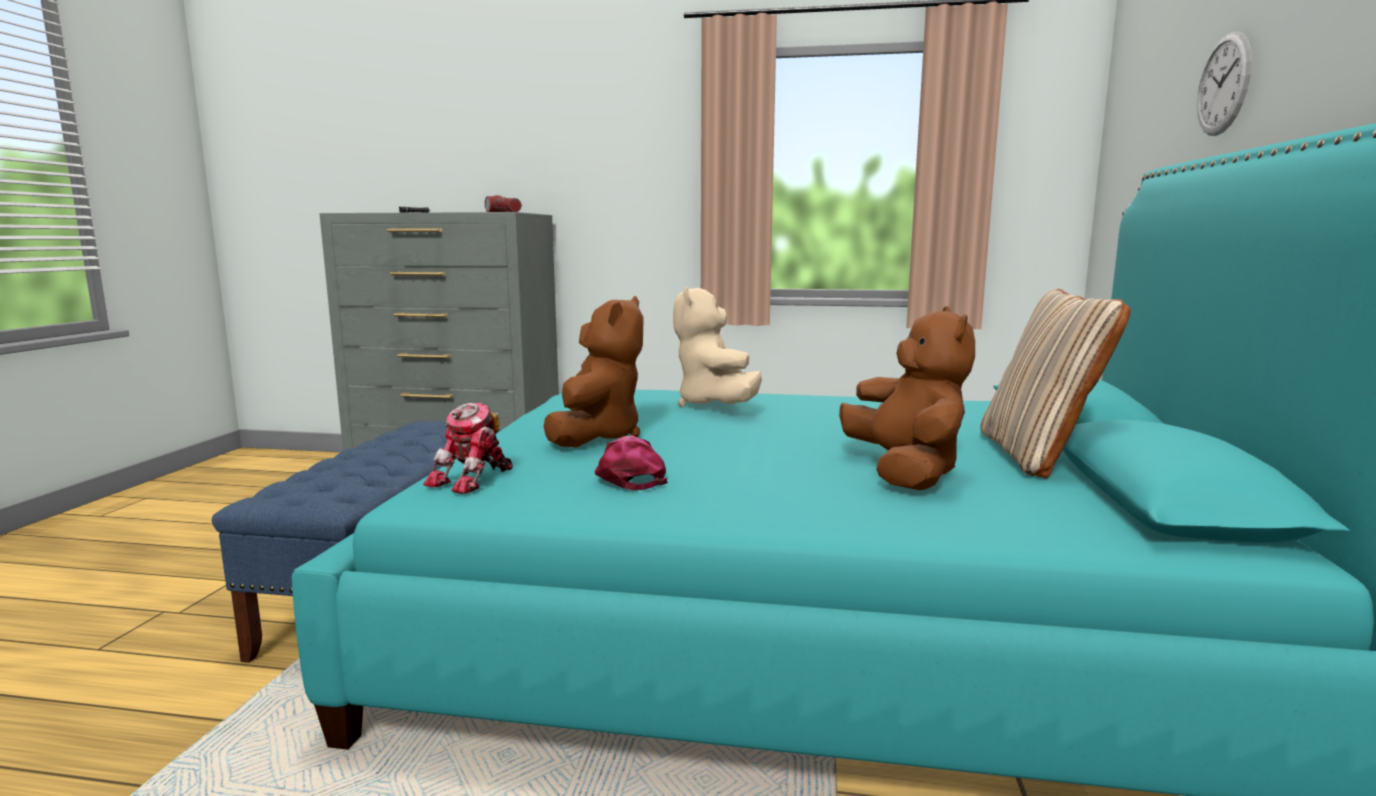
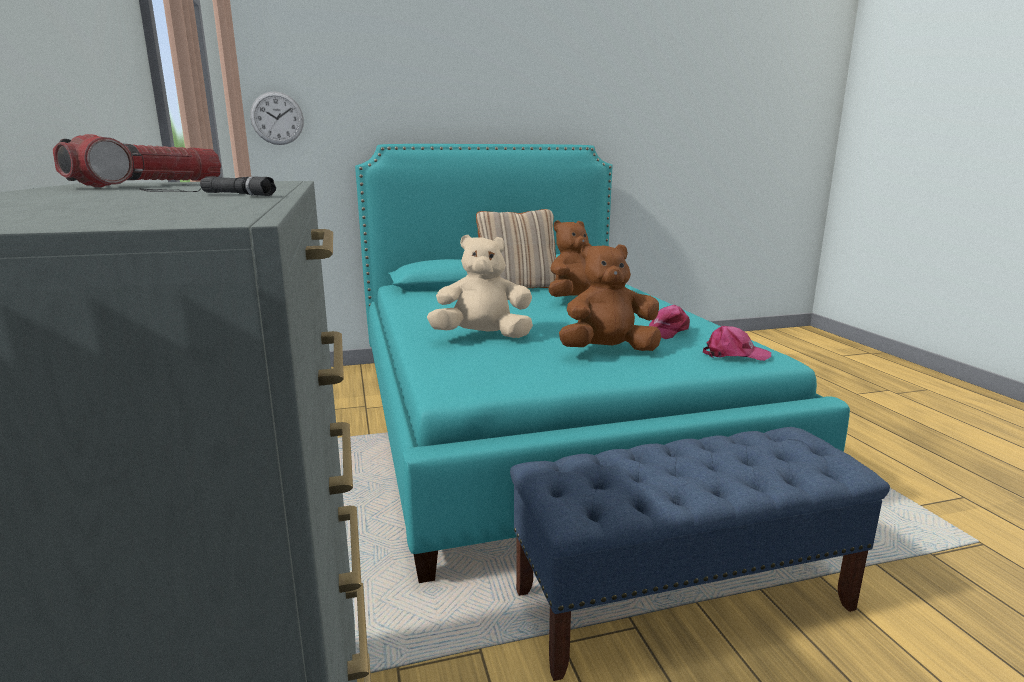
camera: 115 degrees left, 5 degrees up
(474, 479) = (734, 354): toy robot -> pink cap
(715, 405) = (483, 336): beige plush toy -> beige plush toy turned 150 degrees counterclockwise
(1223, 85) = (413, 105): wall clock -> wall clock (277, 118)

